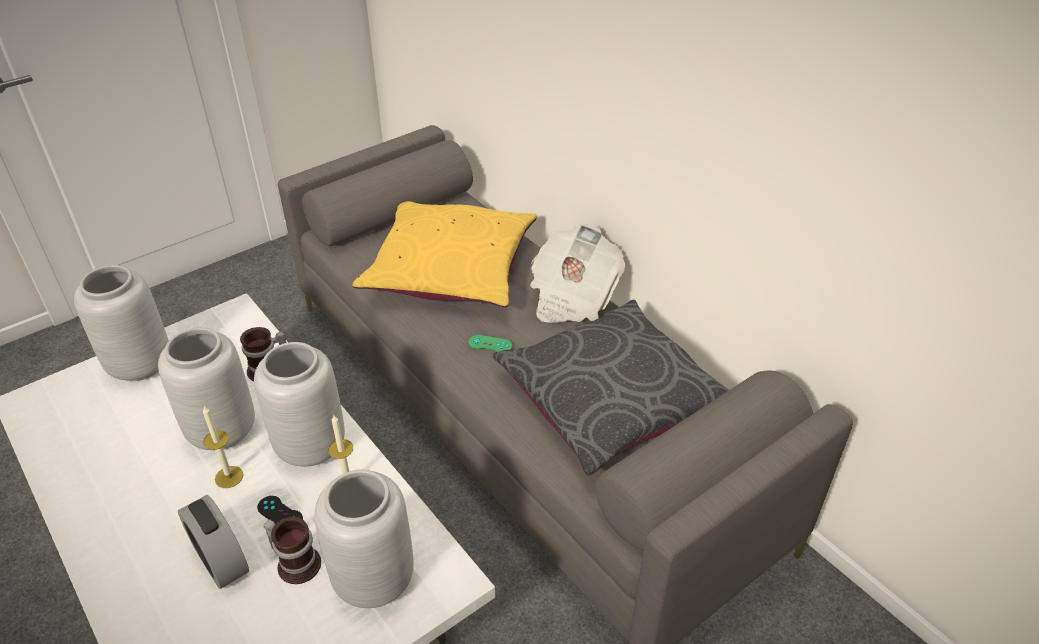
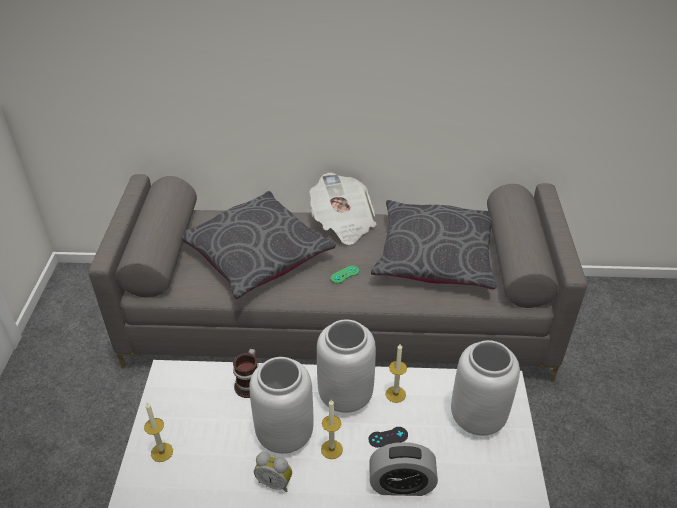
camera: 50 degrees left, 0 degrees up
(141, 364) = (162, 452): grey vase -> candle
(157, 459) = (275, 482): none -> alarm clock
(297, 561) = (434, 446): mug -> none
(450, 268) = (255, 254): yellow pillow -> grey pillow

